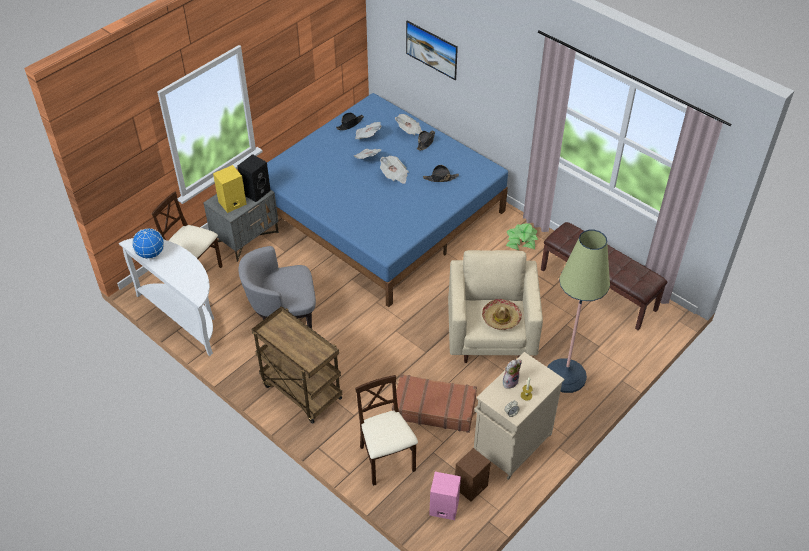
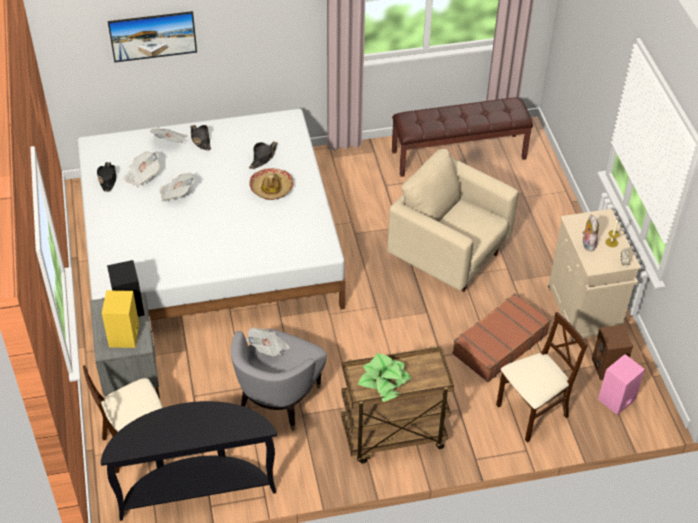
camera: 55 degrees left, 0 degrees up
(151, 254) = (151, 440): globe -> none
(184, 316) = (196, 488): white console table -> black console table
(380, 212) = (209, 244): blue bed -> white bed
(386, 460) = (532, 413): beige chair -> beige chair turned 135 degrees clockwise
(394, 175) = (223, 187): newspaper -> newspaper (268, 349)
(501, 318) = (474, 221): hat -> hat (271, 188)
(521, 241) = (352, 168): potted plant -> potted plant (384, 381)
(565, 376) = (537, 233): floor lamp -> none

